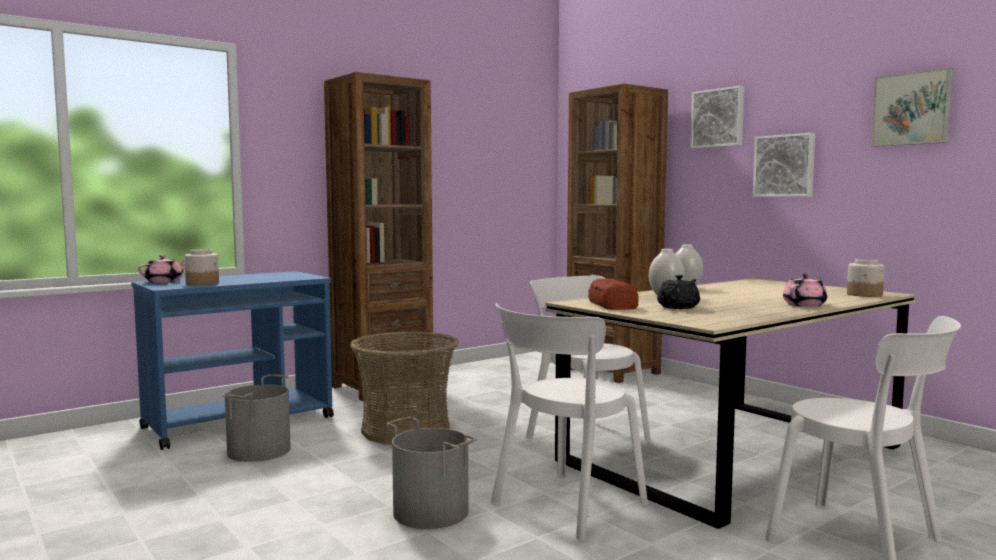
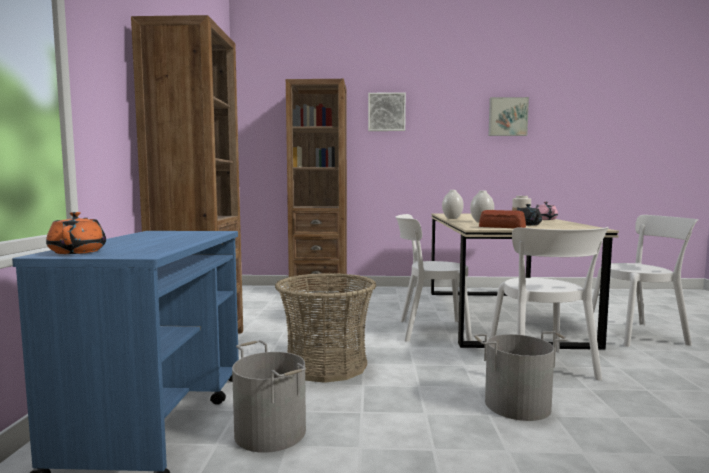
camera: 50 degrees left, 0 degrees up
(164, 281) = (78, 252): pink teapot -> orange teapot
(203, 283) = (154, 247): jar -> none
(784, 166) = (434, 145): picture -> none

